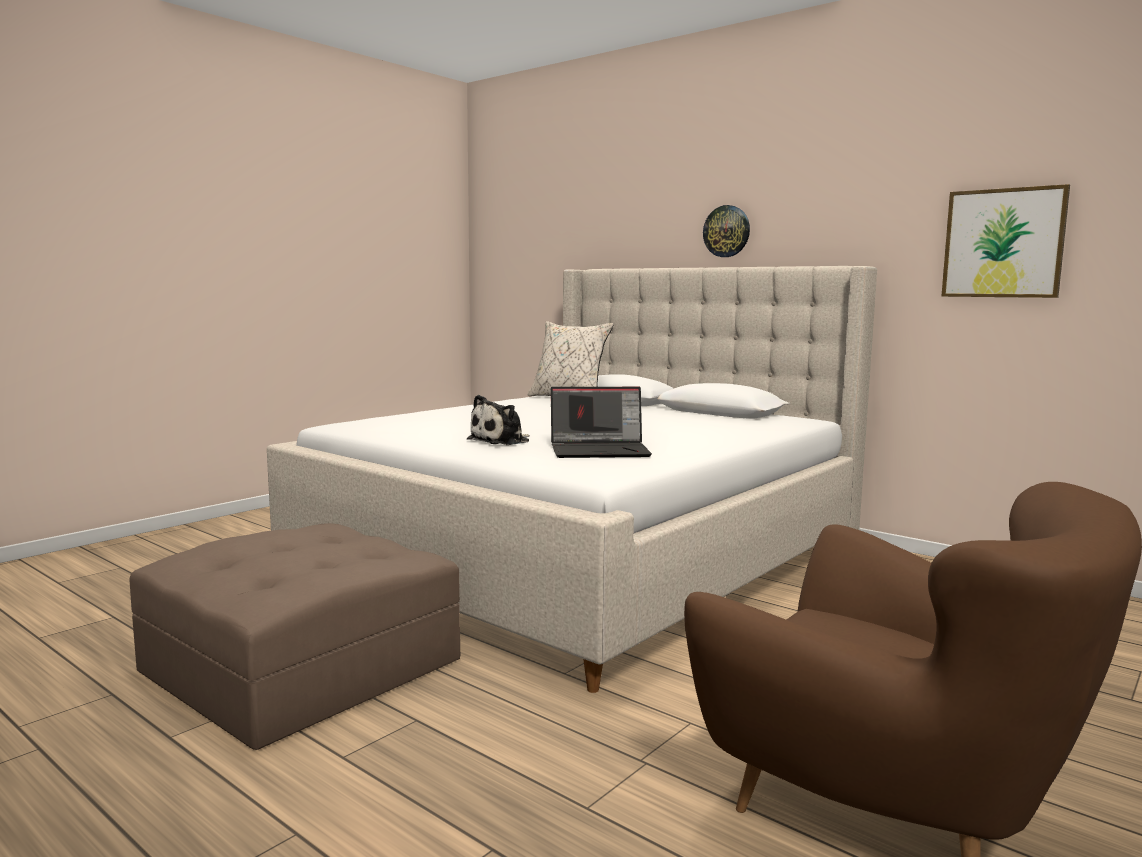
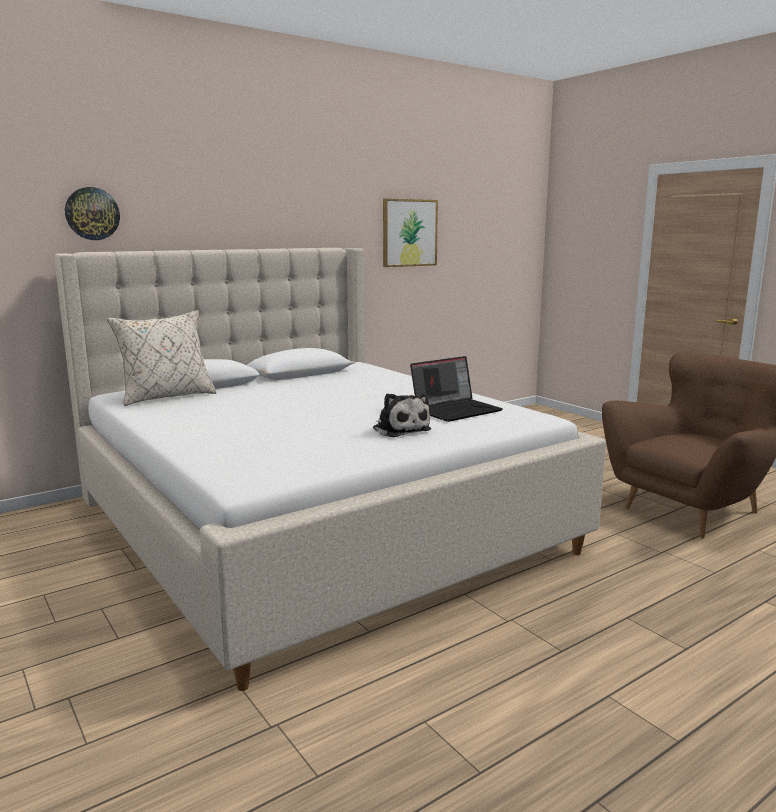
camera: 75 degrees left, 5 degrees up
(302, 665) = (530, 671): brown ottoman -> none
(600, 450) = (456, 410): laptop -> laptop turned 45 degrees clockwise
(726, 231) = (227, 216): wall clock -> wall clock (92, 213)

